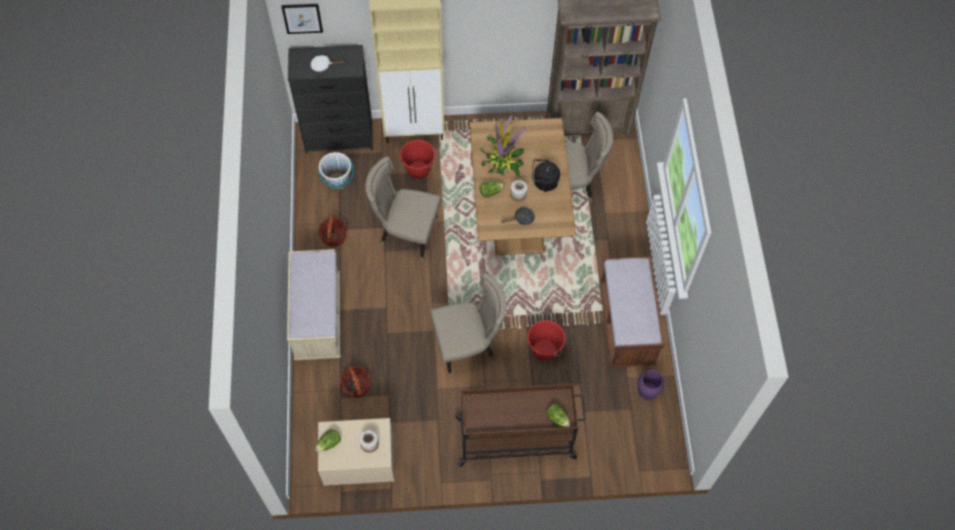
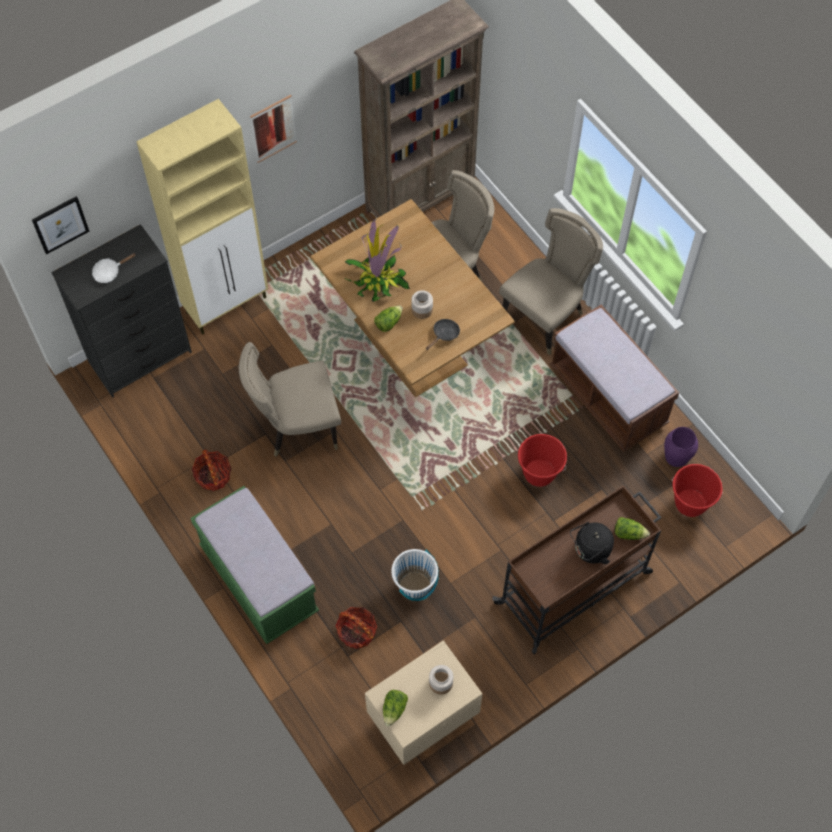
camera: 30 degrees left, 0 degrees up
(318, 318) = (259, 580): beige bench -> green bench
(338, 181) = (174, 410): white bucket -> white bucket (415, 586)
(418, 170) = (261, 347): red bucket -> red bucket (690, 503)
(468, 346) = (453, 516): beige chair -> beige chair (546, 315)
(482, 23) = (273, 128): none -> picture
(543, 182) = (440, 281): black kettle -> black kettle (590, 550)

